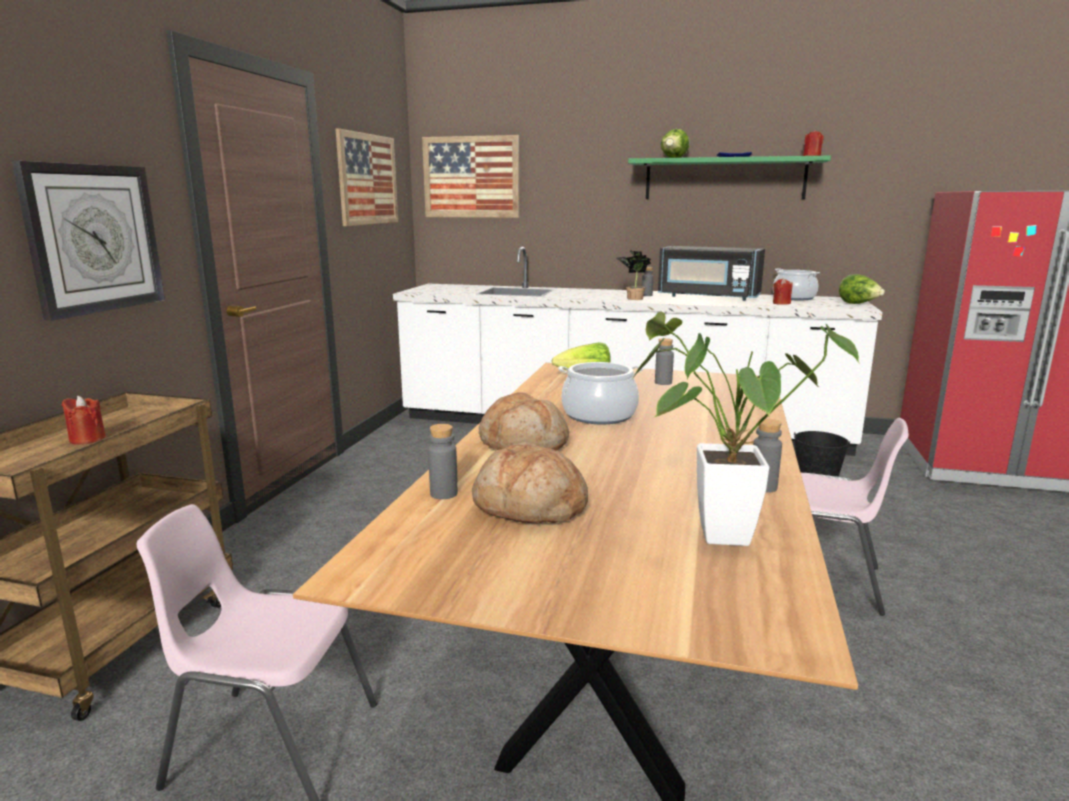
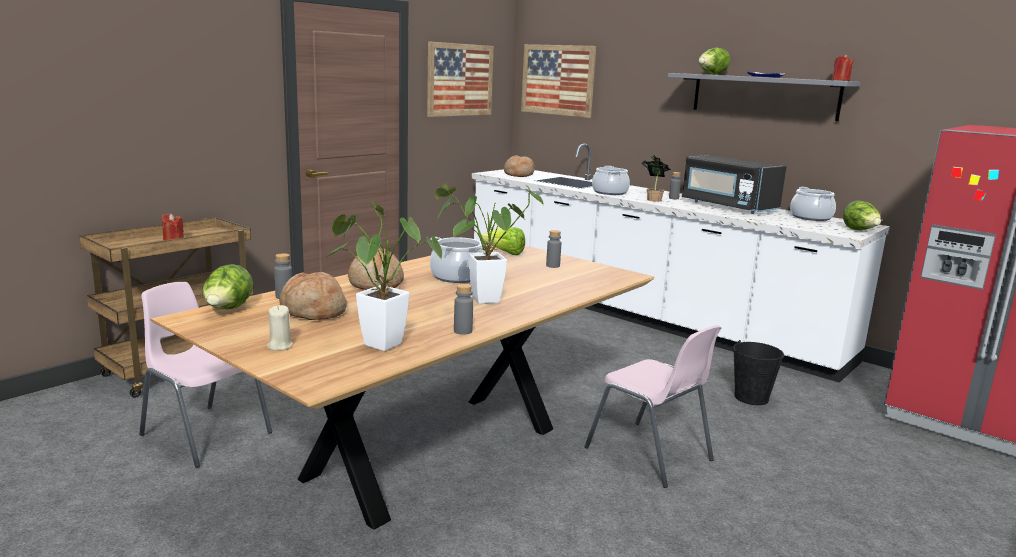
camera: 25 degrees right, 0 degrees up
(94, 238) = (208, 120): wall clock -> none
(402, 539) = (228, 310): none -> lettuce
(446, 290) = (518, 174): none -> bread
(578, 297) = (609, 192): none -> cooking pot
(602, 583) = (279, 346): none -> beige candle
(686, 440) = (478, 300): none -> potted plant
(724, 179) = (764, 96): green shelf -> grey shelf
(781, 303) = (781, 220): red candle -> none

